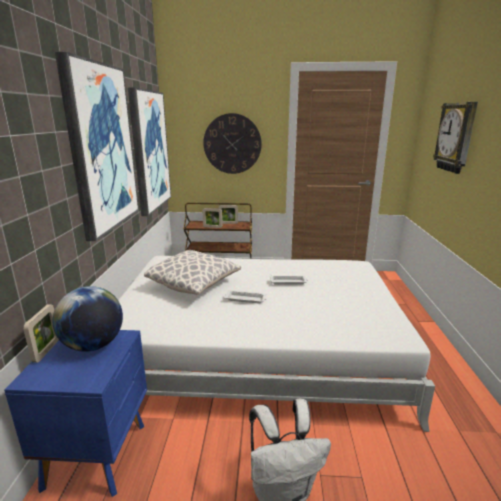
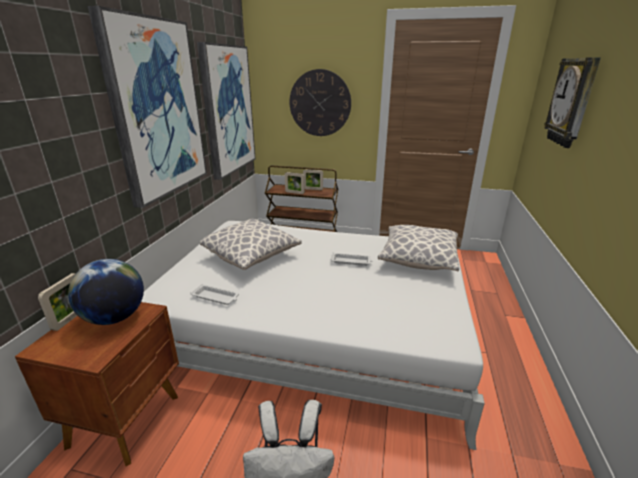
camera: 10 degrees right, 5 degrees up
(98, 454) = (127, 420): blue nightstand -> brown nightstand
(246, 299) = (297, 278): white tray -> white tray (216, 297)
(345, 276) = (418, 260): none -> pillow

